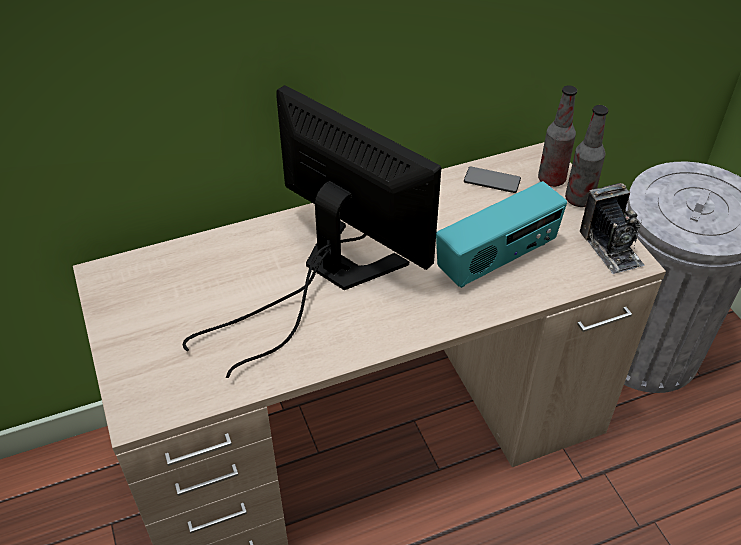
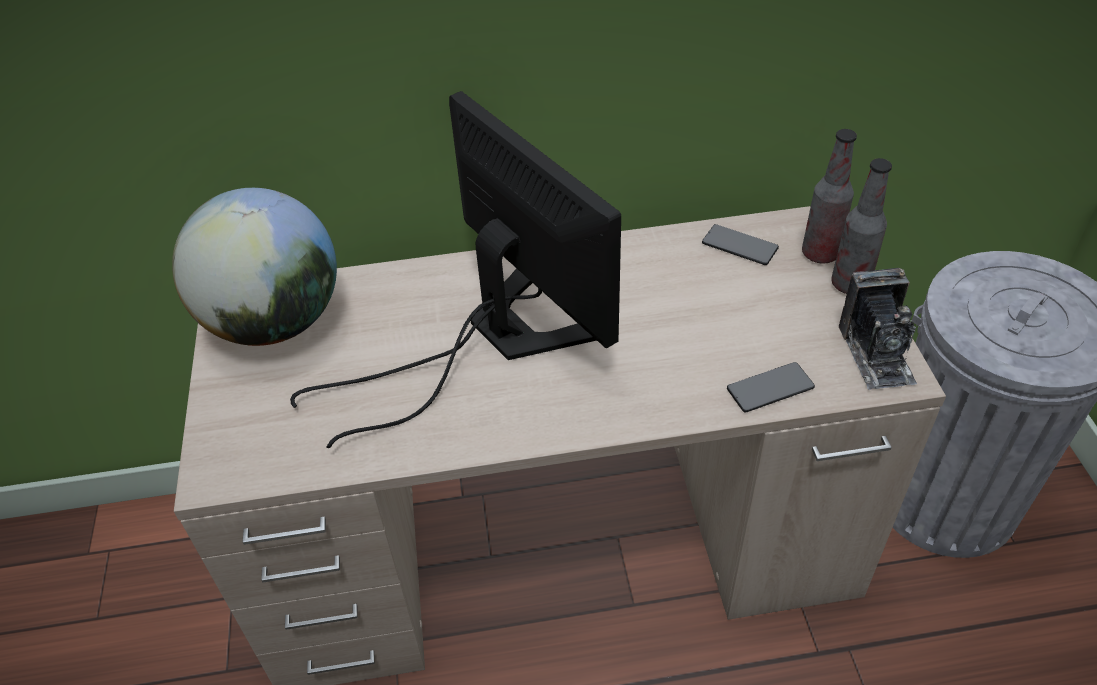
camera: 15 degrees right, 0 degrees up
(146, 286) = (275, 322): none -> globe
(497, 259) = (716, 348): radio -> none
(544, 283) = (770, 388): none -> phone

